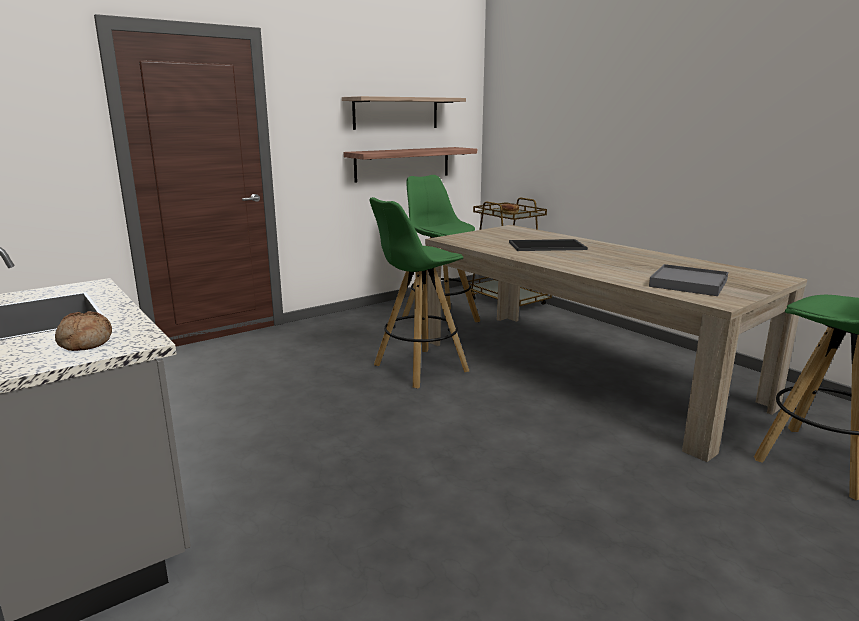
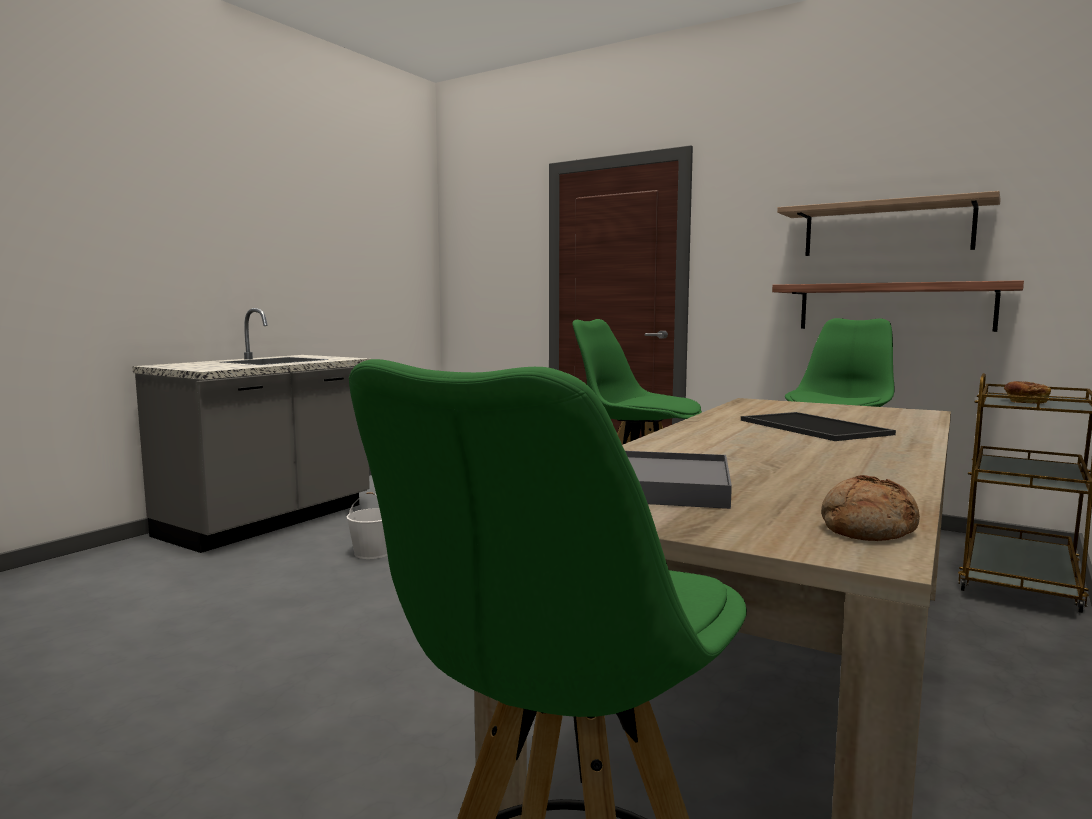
camera: 70 degrees right, 10 degrees down
(84, 342) = (210, 366): bread -> bread (866, 529)
(294, 462) = (373, 553): none -> white bucket

